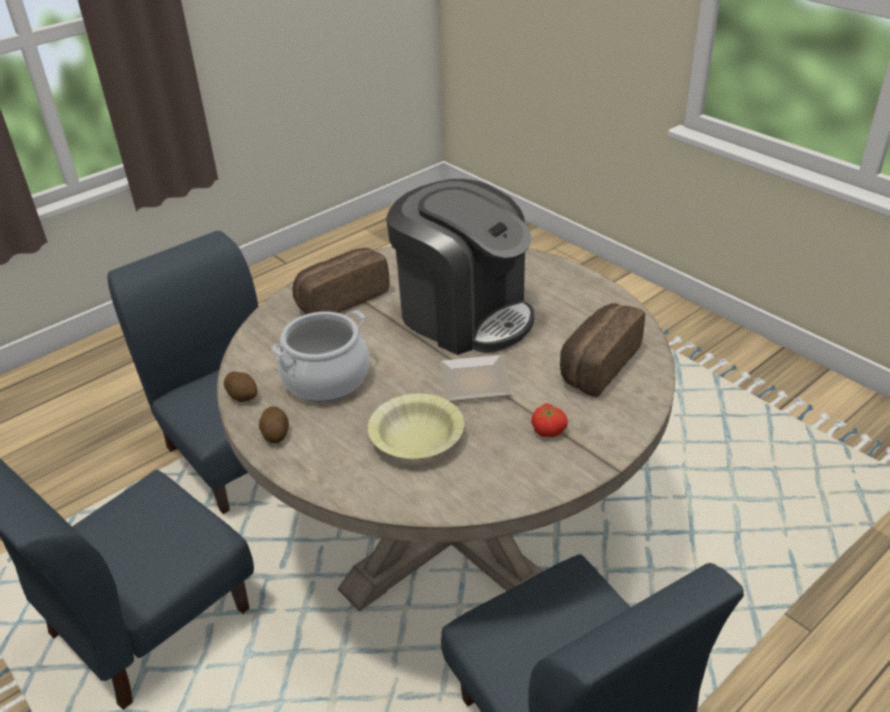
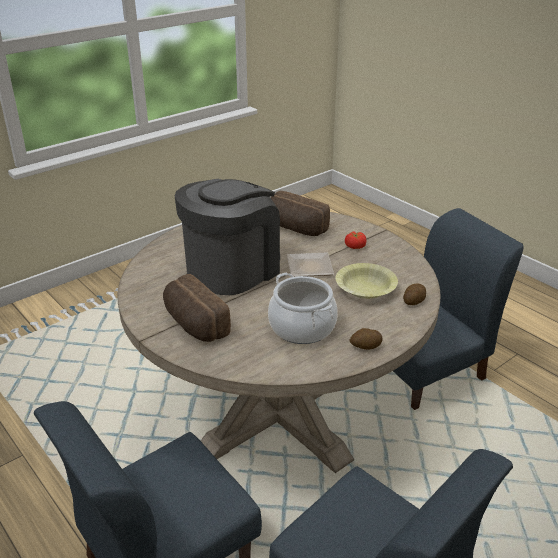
camera: 90 degrees left, 5 degrees down
(243, 396) = (321, 367): potato -> potato (413, 301)

